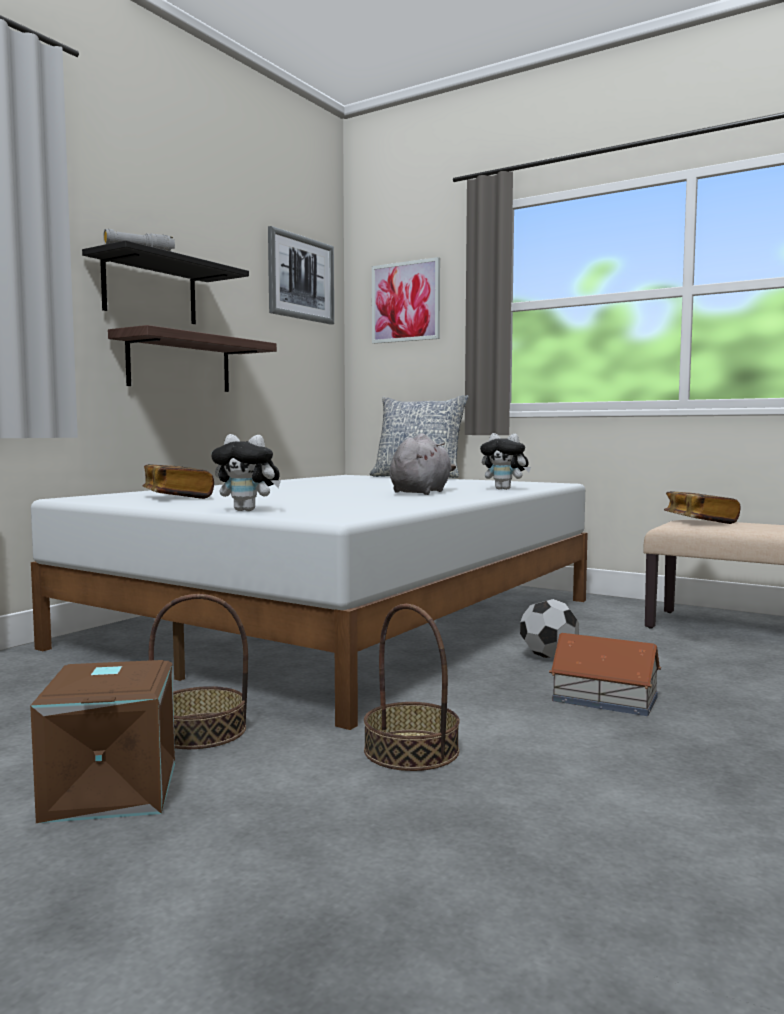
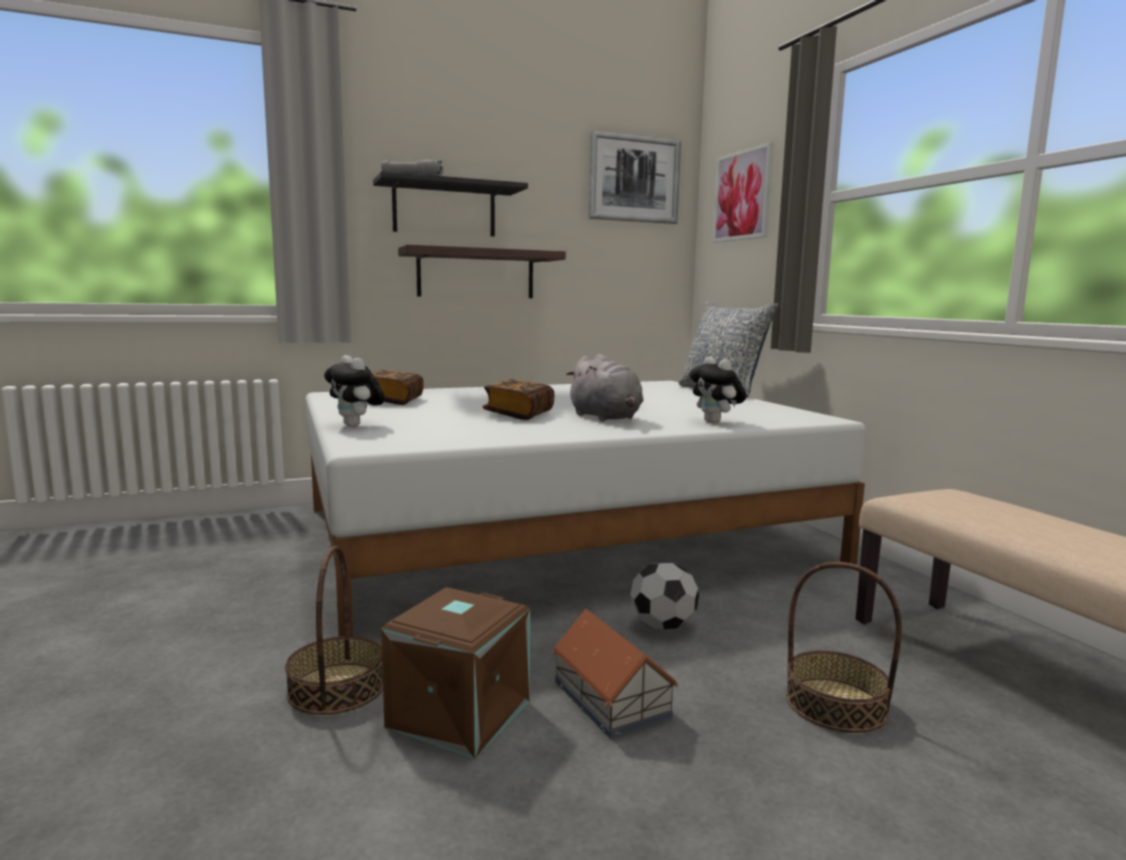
camera: 35 degrees right, 5 degrees up
(108, 790) = (120, 644): brown storage box -> brown storage box (457, 713)
(200, 731) = (257, 613): basket -> basket (835, 704)
(421, 492) = (606, 418): grey plush toy -> grey plush toy turned 90 degrees clockwise
(700, 521) = (957, 499): book -> book (519, 414)

